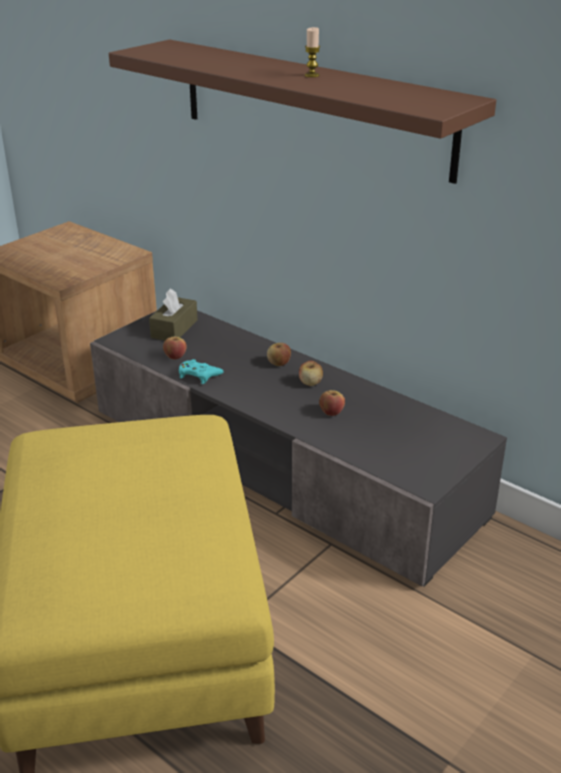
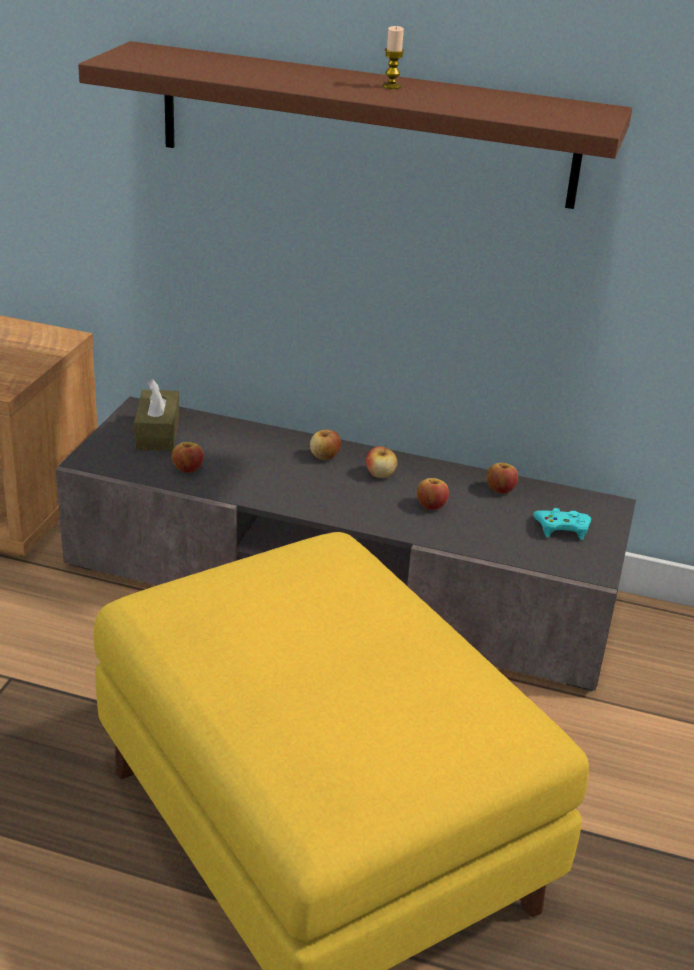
camera: 25 degrees left, 0 degrees up
(199, 375) = (237, 488): turquoise game controller -> turquoise game controller (562, 528)
(396, 410) = (500, 490): none -> apple

